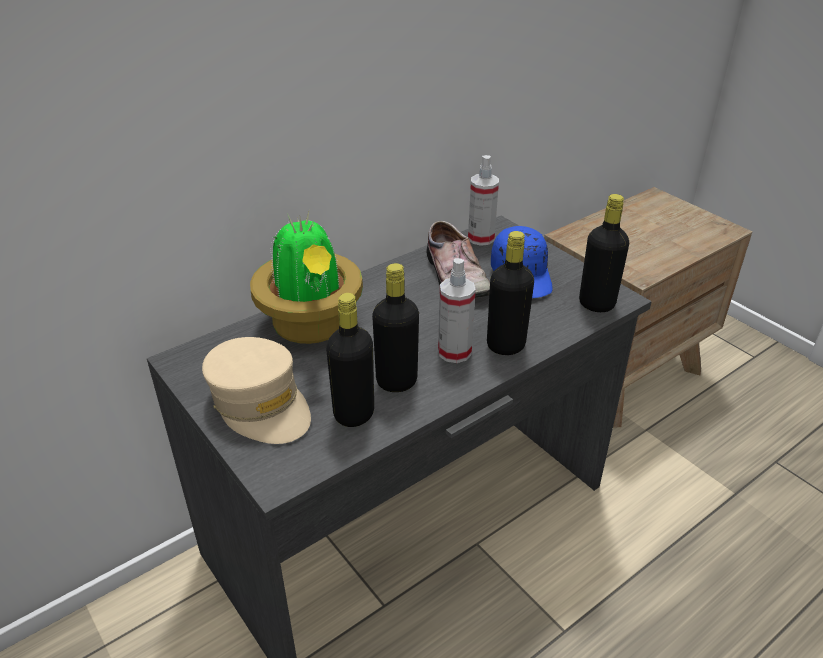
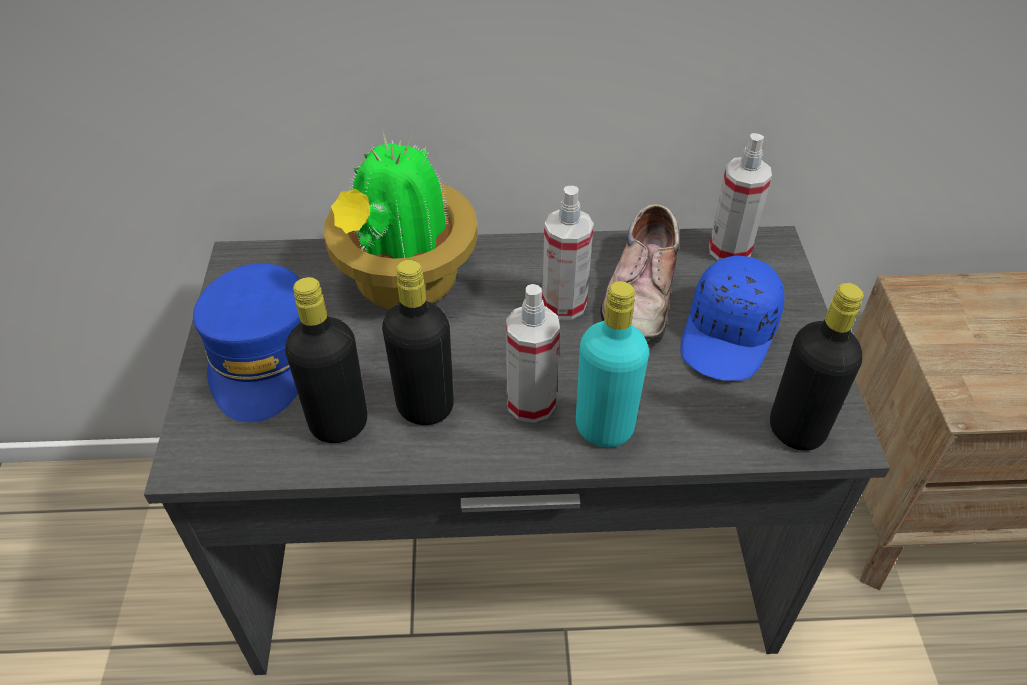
camera: 35 degrees right, 10 degrees up
(260, 403) = (262, 356): beige cap -> blue cap
(420, 298) = (564, 304): none -> spray bottle
(505, 345) = (604, 428): black bottle -> turquoise bottle

